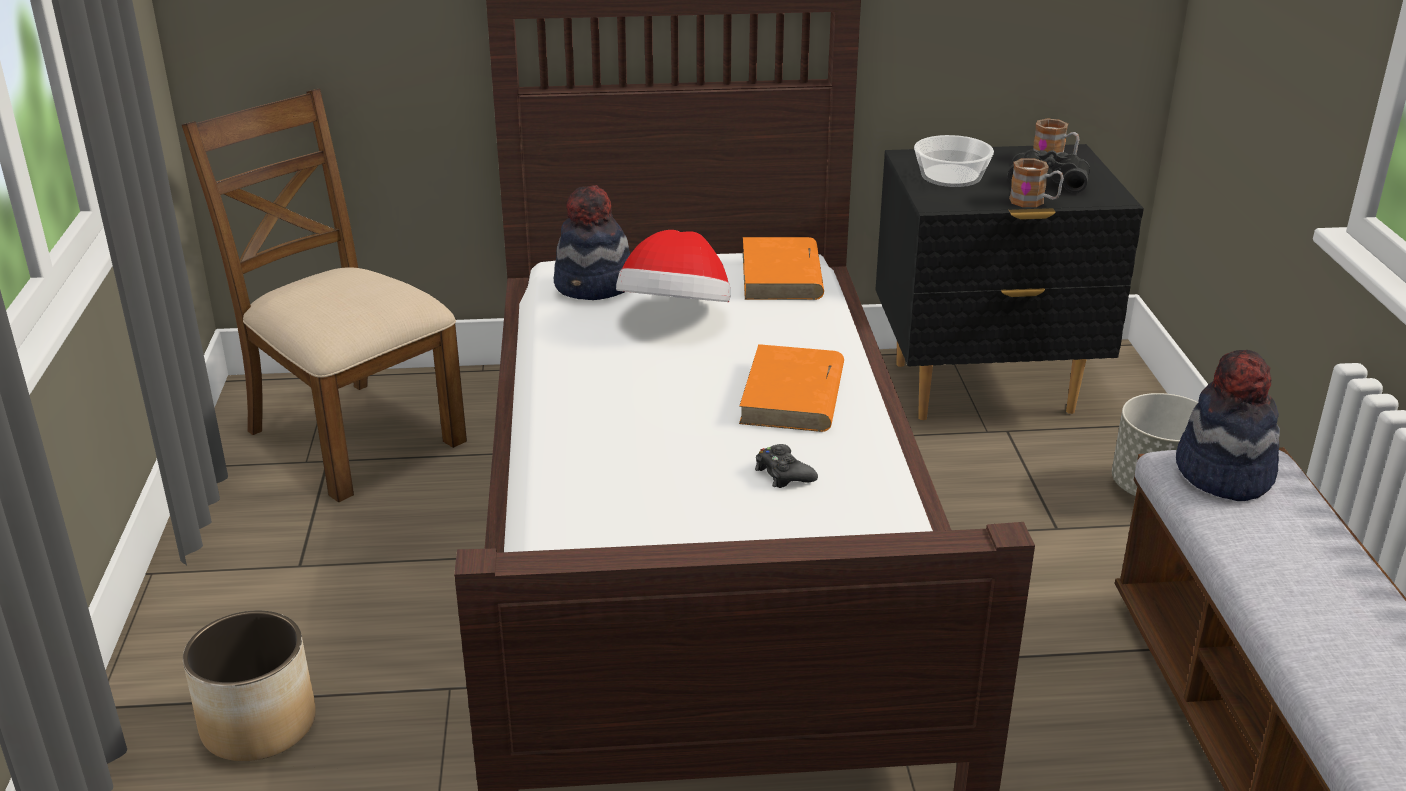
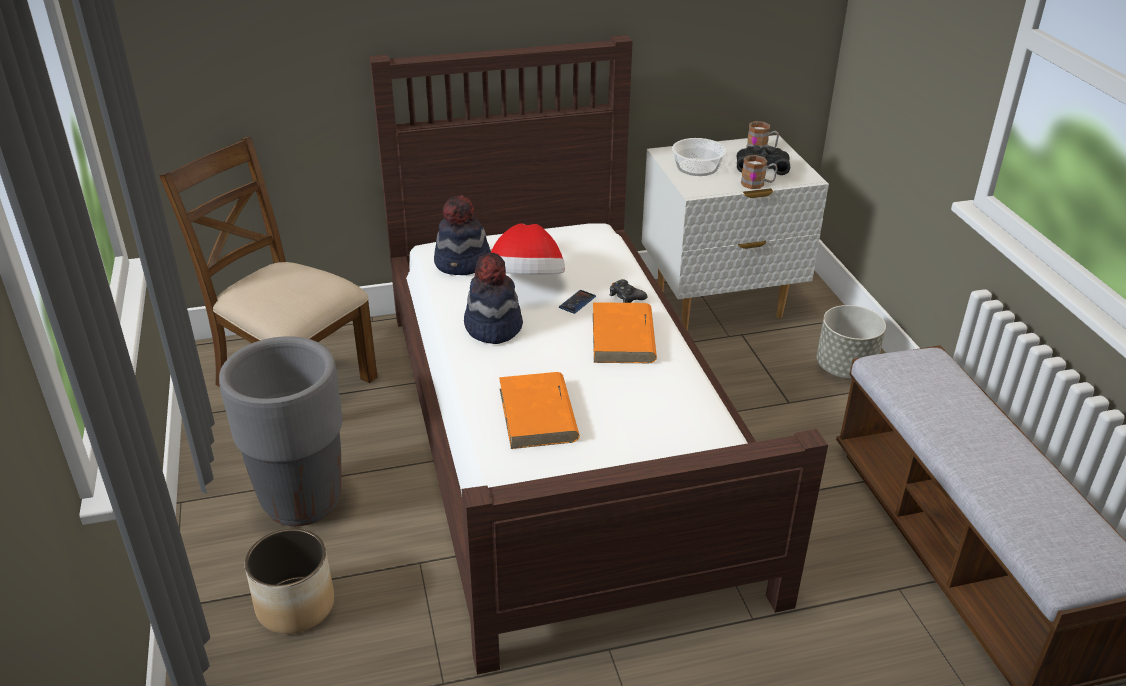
camera: 10 degrees left, 5 degrees up
(312, 589) = (301, 501): none -> grey planter
(740, 345) = (577, 302): none -> phone
(781, 276) = (589, 245): orange book -> orange book (538, 415)
(783, 474) = (634, 397): black game controller -> black game controller (626, 296)
(983, 389) = (719, 304): black nightstand -> white nightstand
(1223, 473) = (910, 369): hat -> hat (493, 327)

